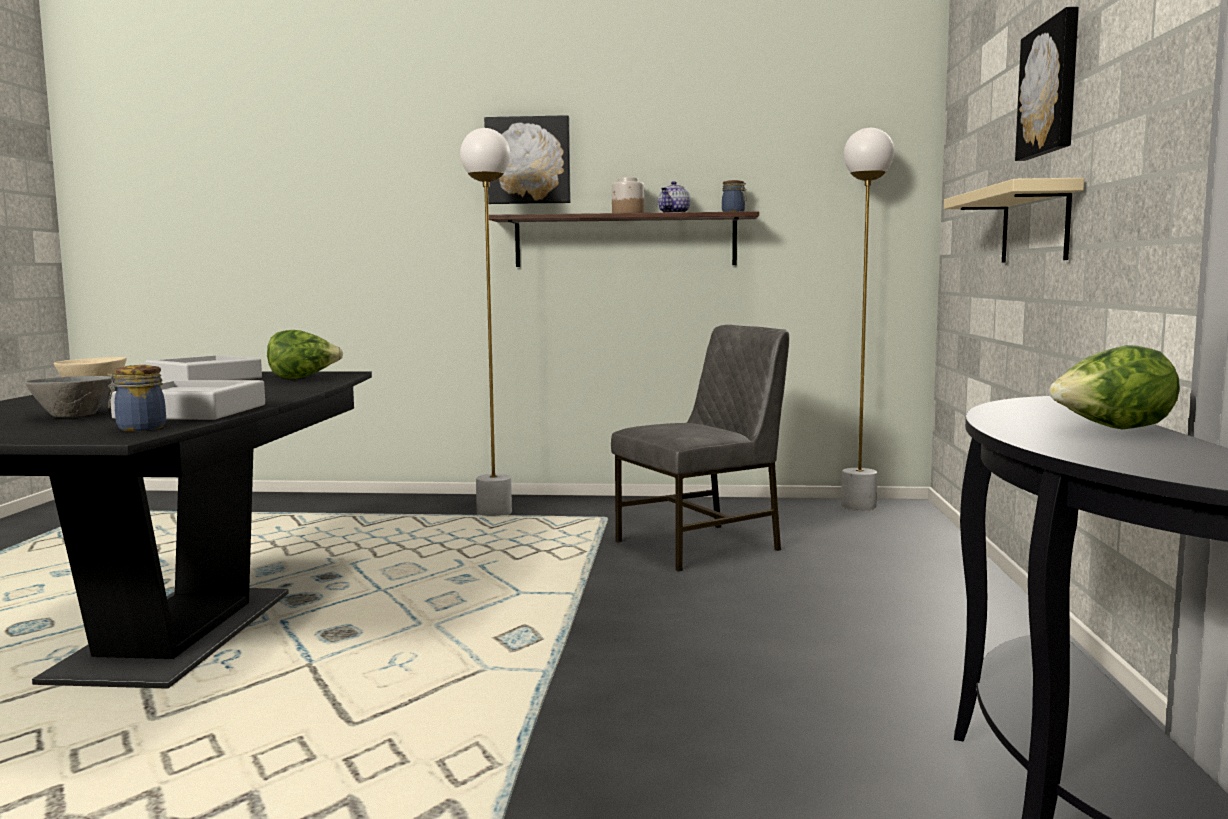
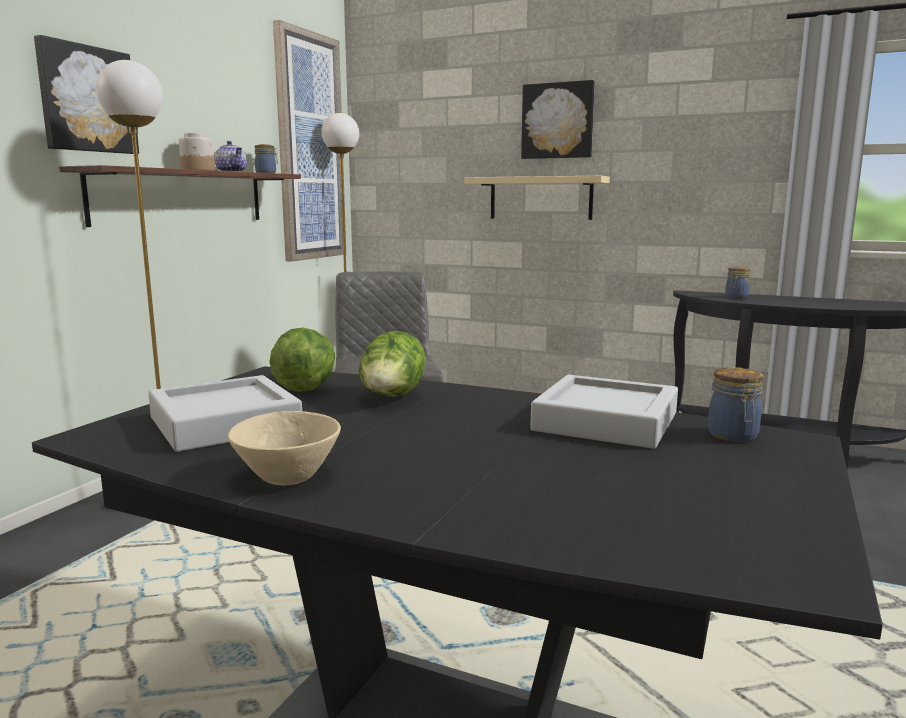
camera: 70 degrees left, 5 degrees up
(76, 415) = (613, 466): grey bowl -> none
(845, 177) = (309, 148): none -> picture
(1039, 411) = (736, 297): none -> jar
(1111, 429) = (795, 299): lettuce -> lettuce (392, 398)

